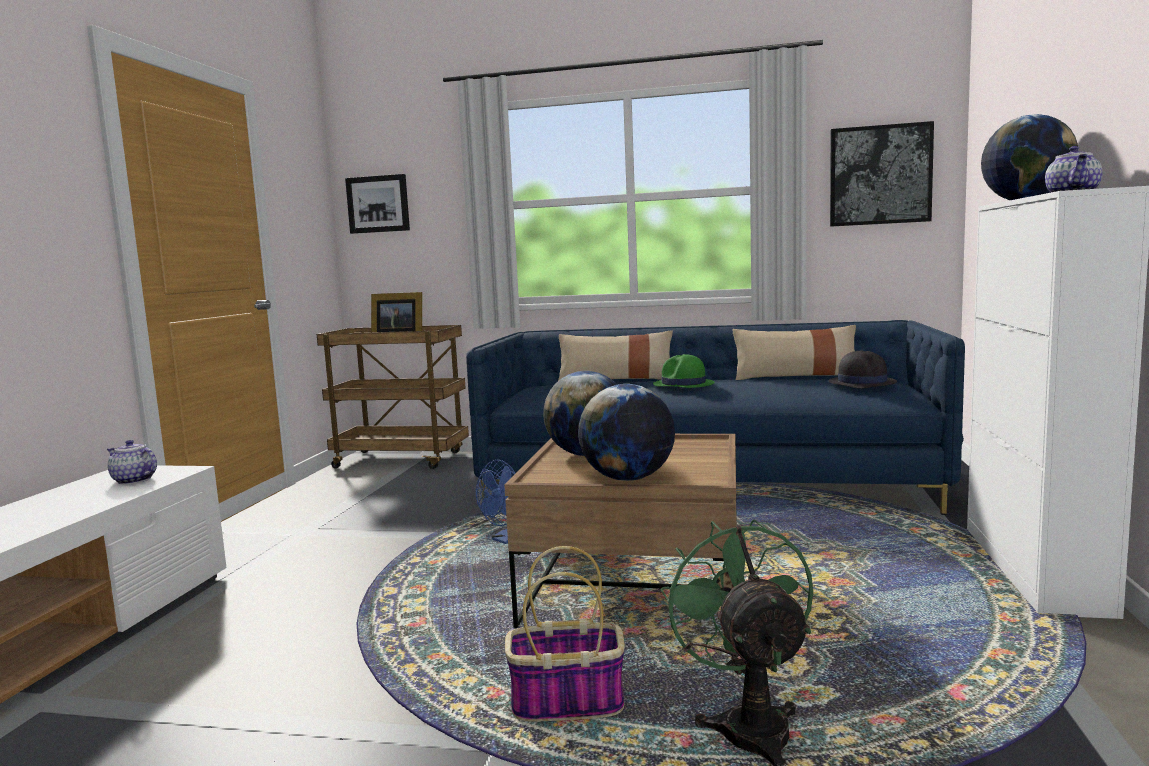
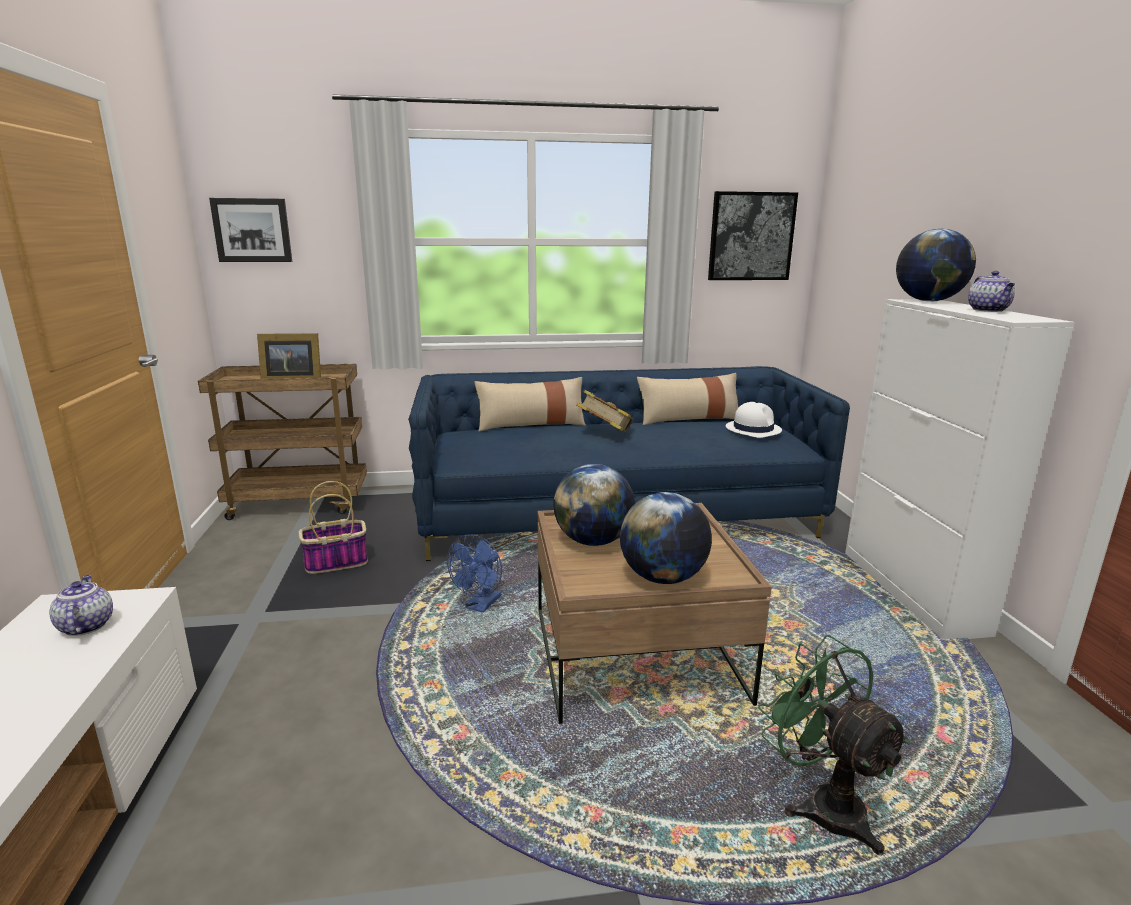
camera: 20 degrees left, 10 degrees up
(133, 480) = (86, 625): teapot -> teapot turned 60 degrees clockwise
(565, 703) = (663, 811): basket -> basket (335, 563)
(683, 385) = (604, 433): green hat -> book
(862, 383) = (753, 429): black hat -> white hat

